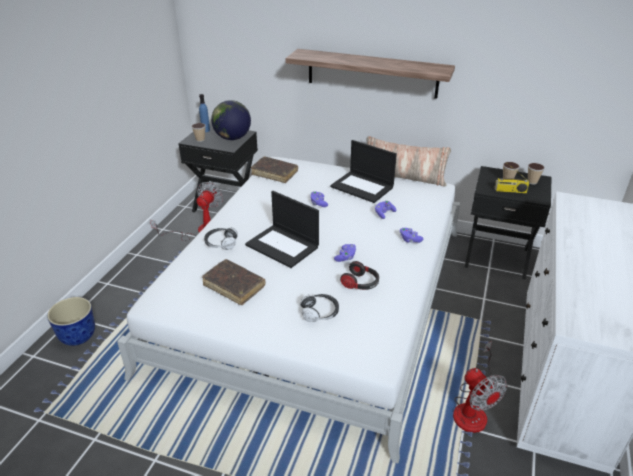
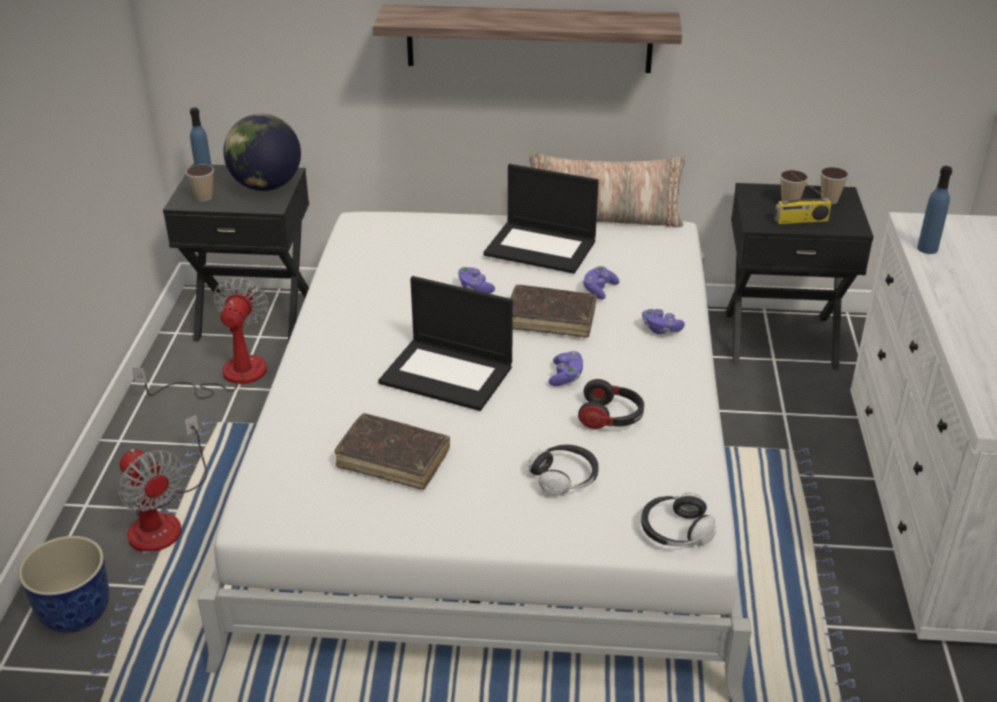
camera: 15 degrees left, 0 degrees up
(221, 243) = (331, 387): headphones -> headphones (675, 531)
(274, 173) = (367, 244): brown book -> brown book (551, 319)
(472, 408) = (829, 595): fan -> fan (163, 520)
(571, 215) = (927, 249): none -> blue bottle

